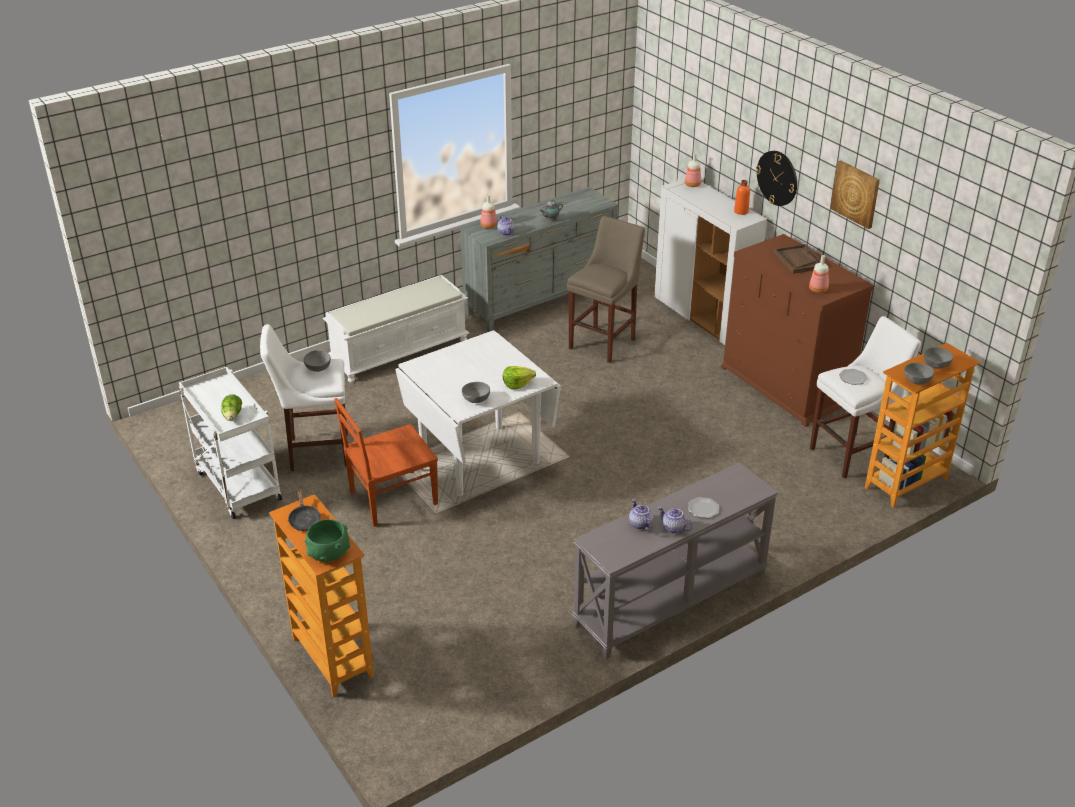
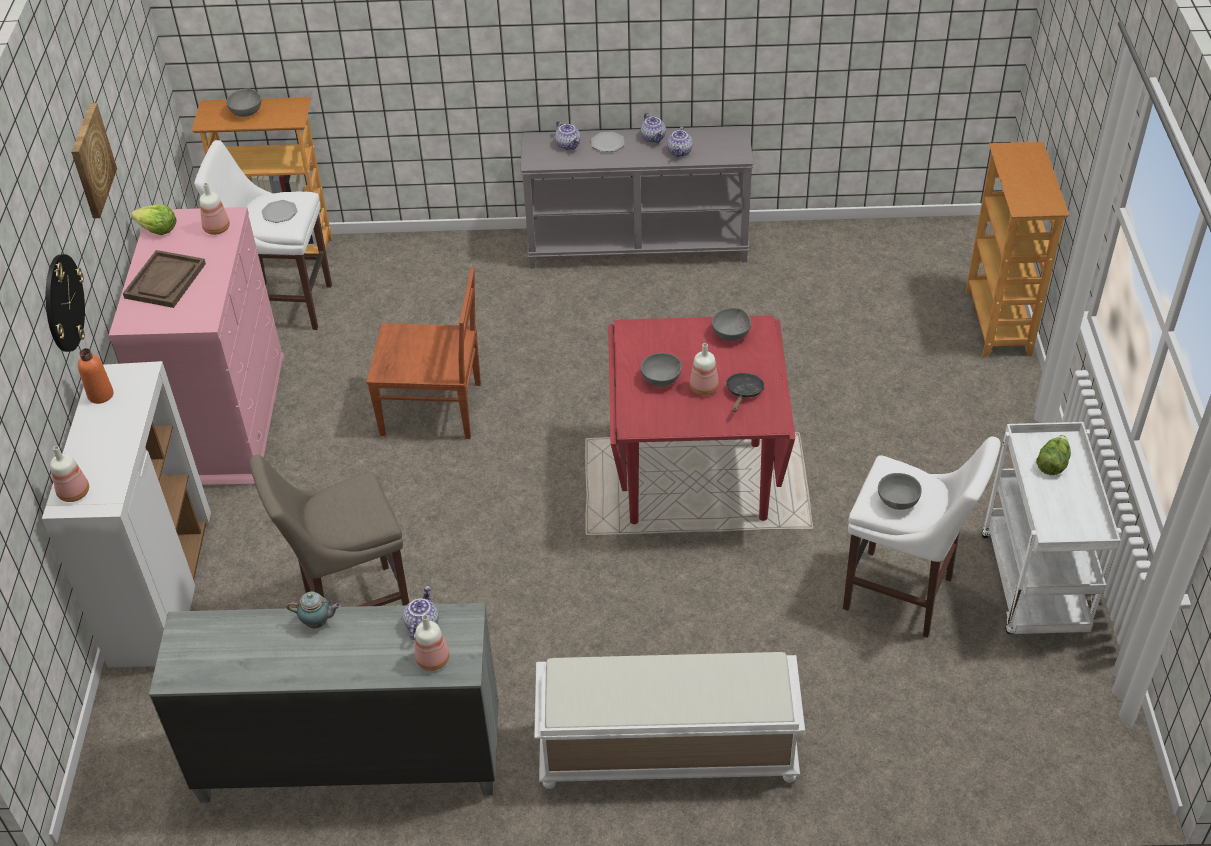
camera: 145 degrees left, 10 degrees up
(304, 519) = (1034, 194): black frying pan -> black frying pan (743, 393)
(329, 551) = (1022, 157): green bowl -> none
(391, 499) = (841, 475): brown chair -> brown chair (434, 409)
(466, 367) = (704, 388): none -> bottle
(479, 460) = (696, 483): white dining table -> red dining table
(517, 384) = (662, 336): lettuce -> lettuce (158, 229)
(730, 495) = (569, 145): none -> teapot
(786, 385) = (224, 419): brown dresser -> pink dresser
(916, 381) = (293, 105): grey bowl -> grey bowl (662, 380)

